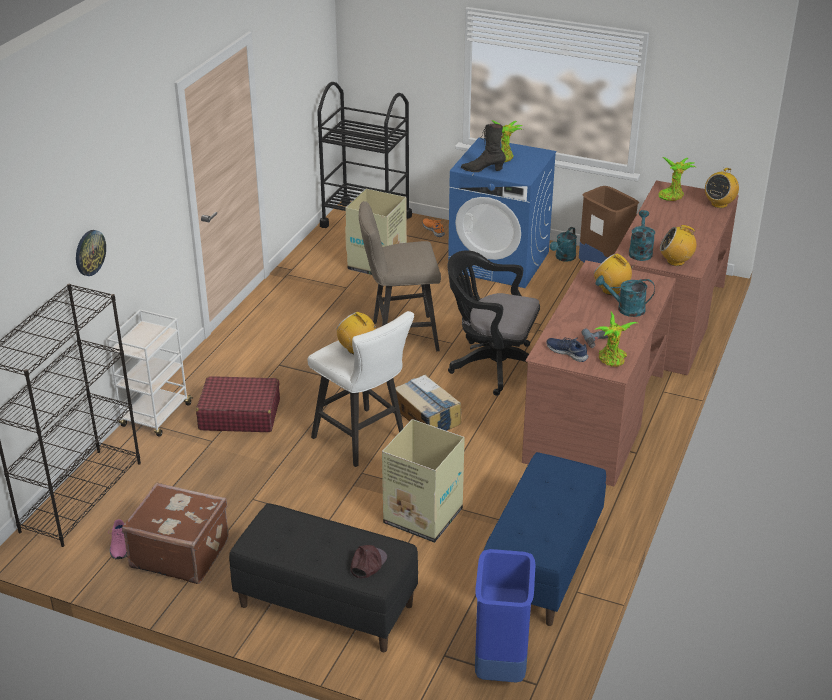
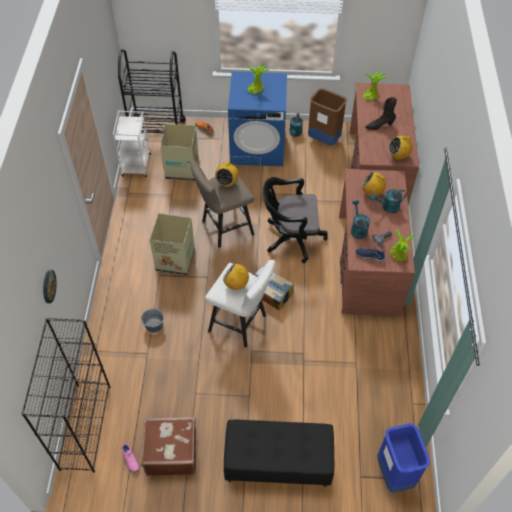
camera: 20 degrees left, 20 degrees up
(155, 416) = (100, 343): white cart -> white cart (136, 165)
(239, 414) = (154, 325): red suitcase -> grey bucket
(367, 563) = (311, 449): brown cap -> none
(422, 516) = (302, 374): cardboard box -> cardboard box (174, 260)
(482, 170) = (249, 103): black boot -> black boot (379, 126)
(543, 565) = (386, 390): blue bench -> none
(640, 251) = (374, 152): turquoise watering can -> turquoise watering can (358, 229)
(719, 204) = (402, 96): radio -> radio (227, 183)

